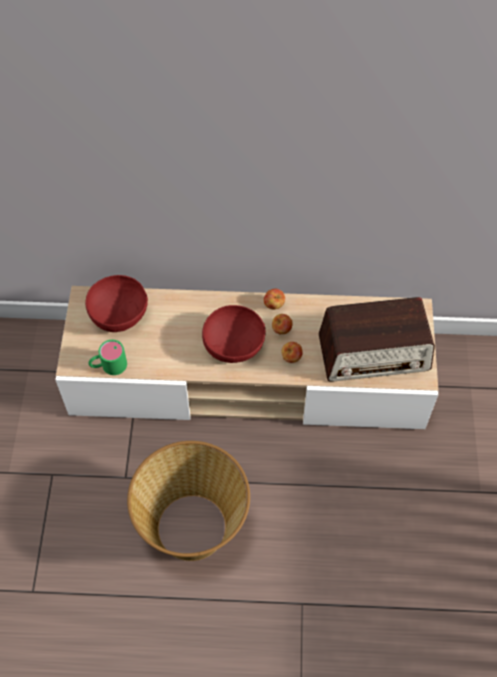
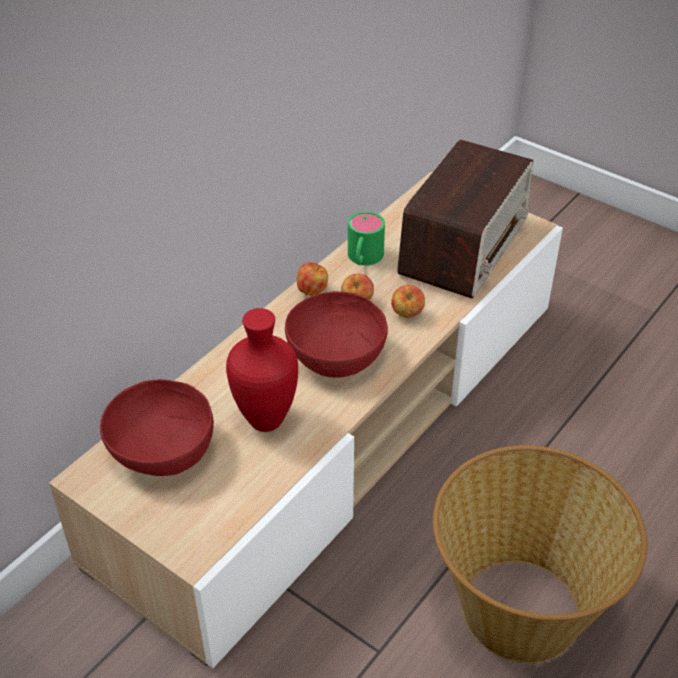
camera: 55 degrees left, 15 degrees down
(108, 366) = (240, 507): green mug -> green mug (363, 259)
(166, 343) = (266, 422): none -> red vase

